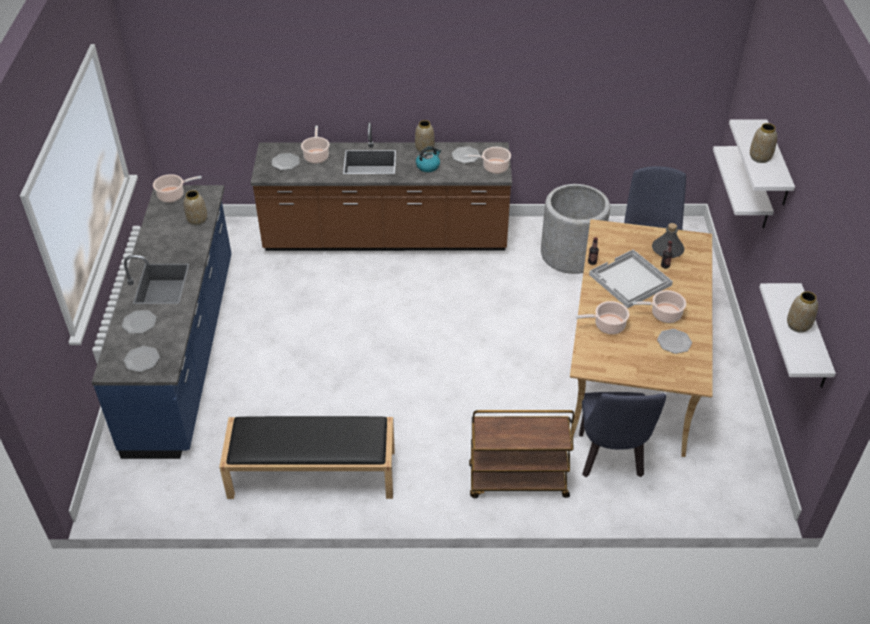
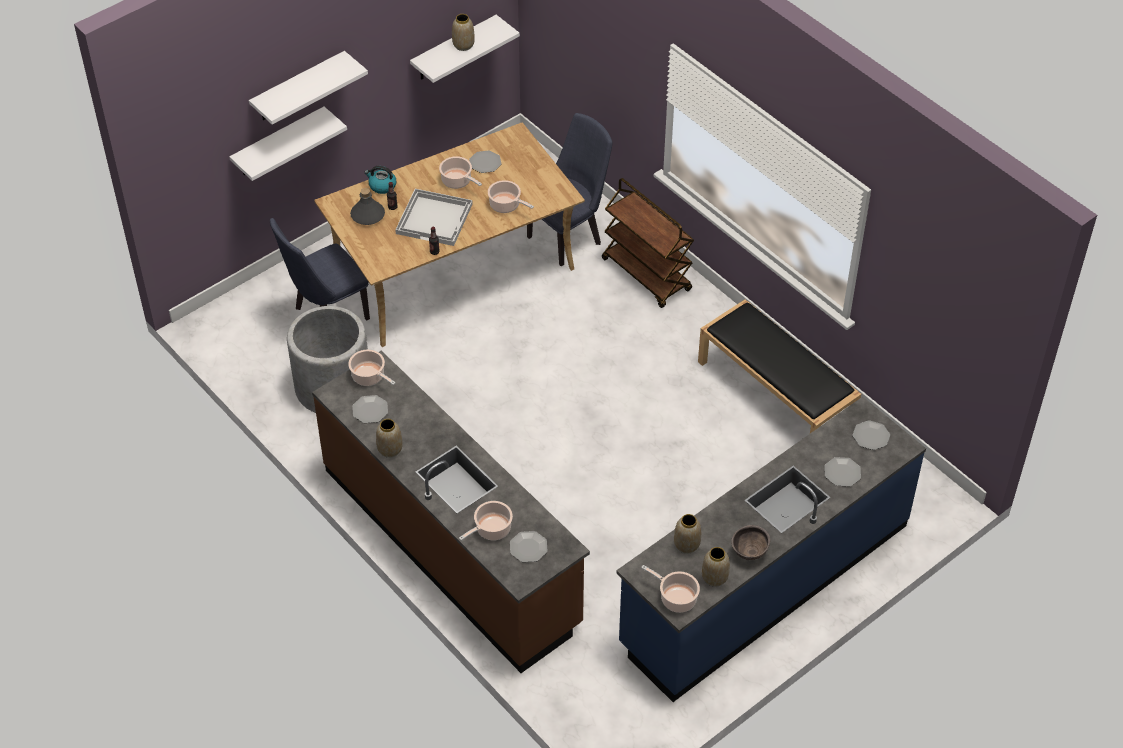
camera: 130 degrees left, 5 degrees up
(153, 241) = (749, 553): none -> brown bowl
(428, 166) = (417, 427): kettle -> kettle (382, 186)
(759, 157) = (319, 82): vase -> vase (714, 578)

